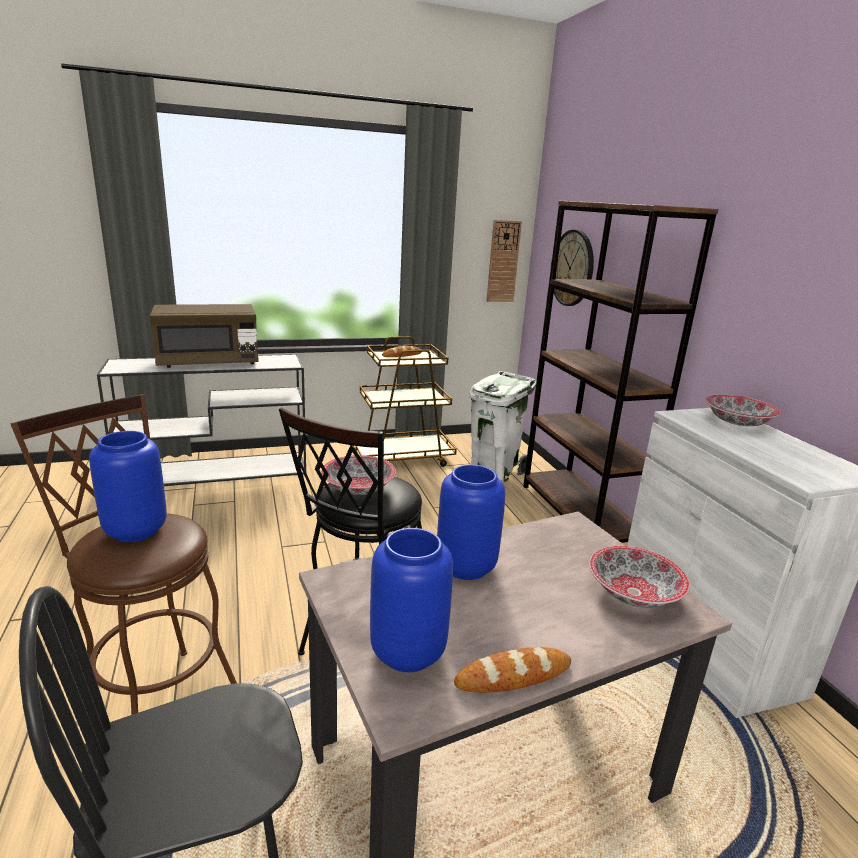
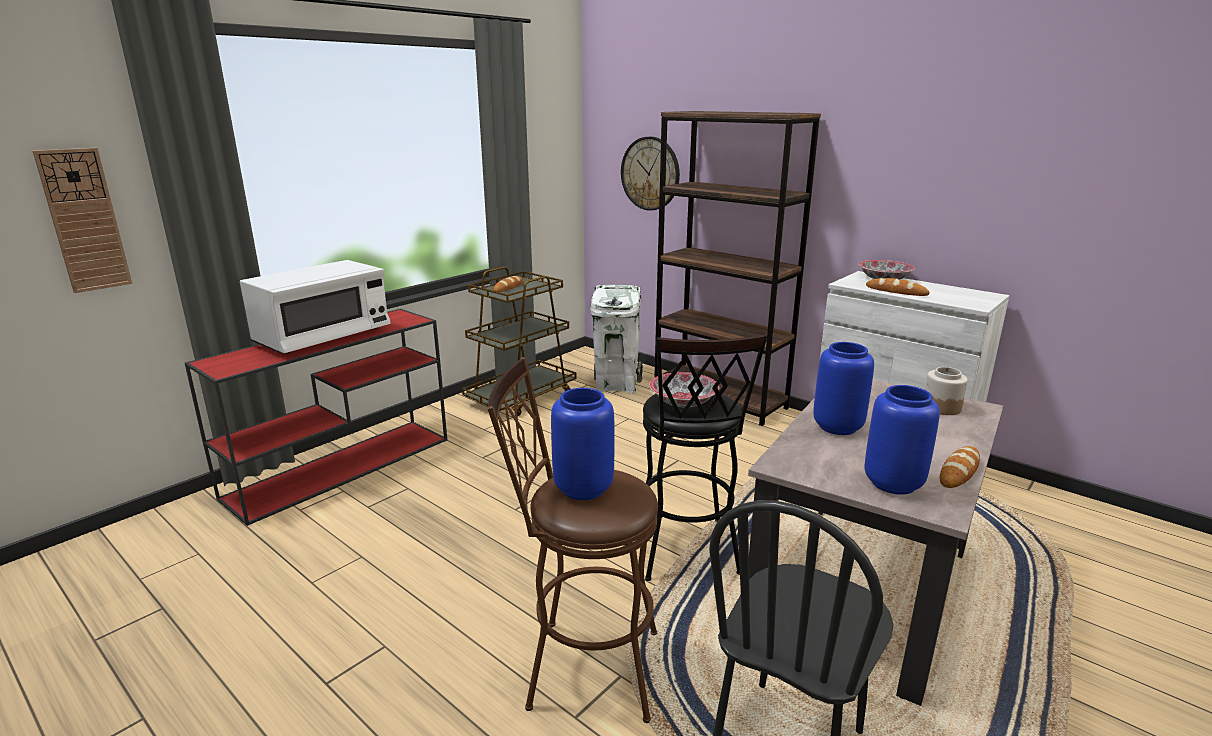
camera: 30 degrees left, 0 degrees up
(209, 362) = (324, 338): brown microwave -> white microwave
(217, 470) = (343, 466): white console table -> red console table
(503, 261) = (563, 174): wall clock -> wall clock (84, 220)
(634, 593) = (941, 407): bowl -> jar
(724, 438) = (896, 291): none -> bread

